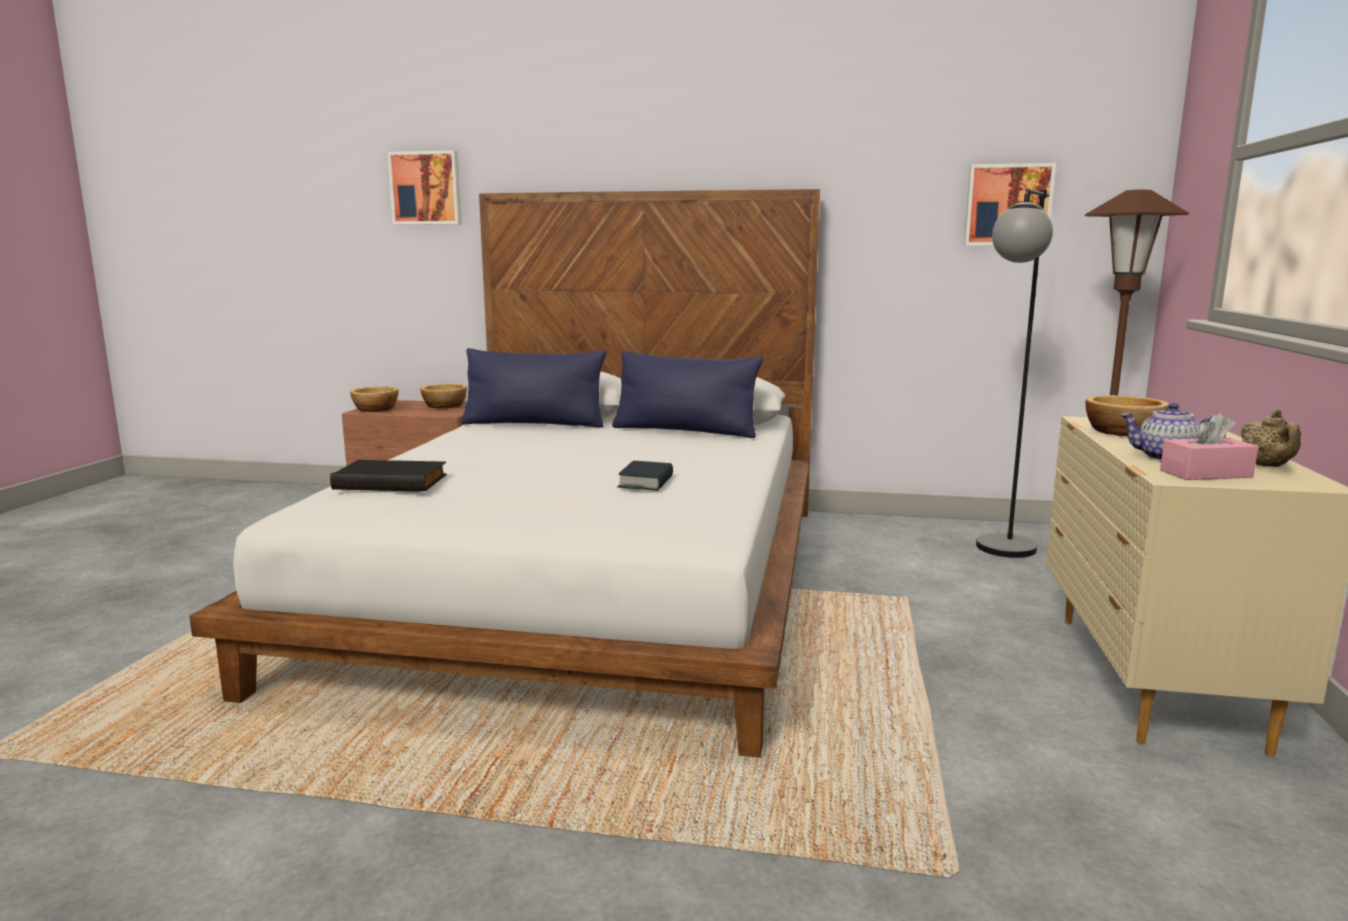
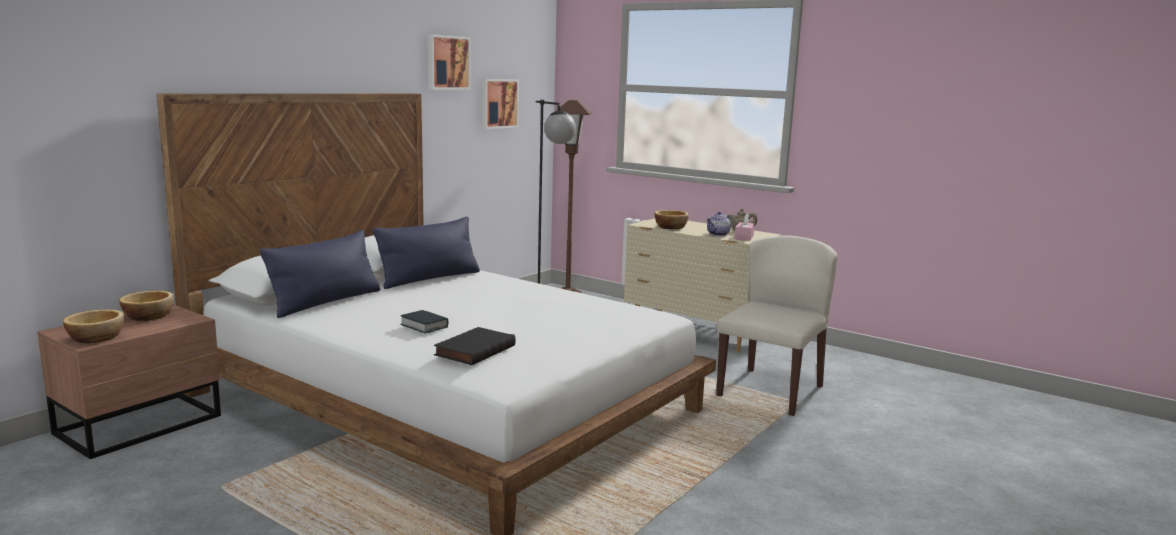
camera: 65 degrees left, 0 degrees up
(426, 188) = (80, 86): picture -> picture (447, 62)
(646, 482) = (552, 306): book -> book (424, 326)
(974, 823) = (770, 391): none -> beige chair

